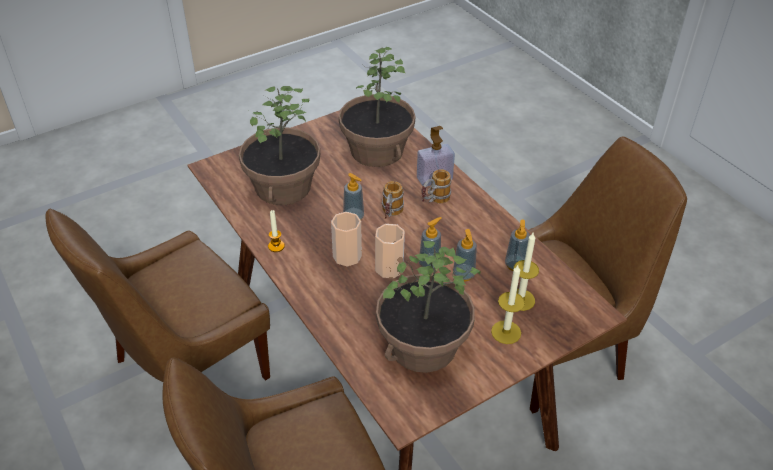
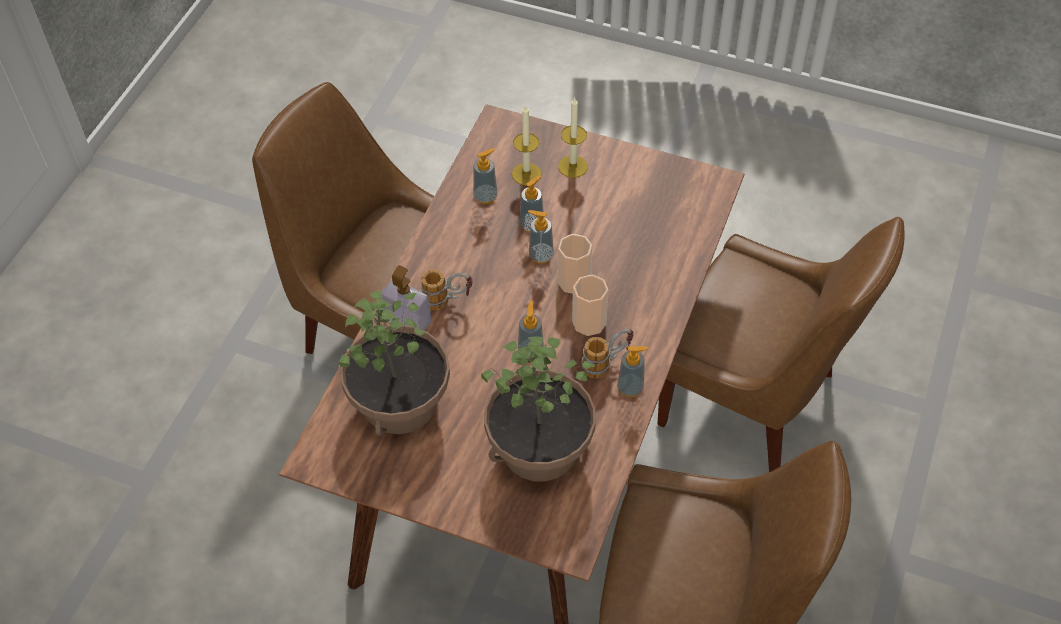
camera: 125 degrees left, 10 degrees up
(276, 246) = (630, 388): candle -> soap dispenser
(390, 215) = (500, 323): mug -> mug (607, 363)
(422, 344) = (638, 210): potted plant -> none

